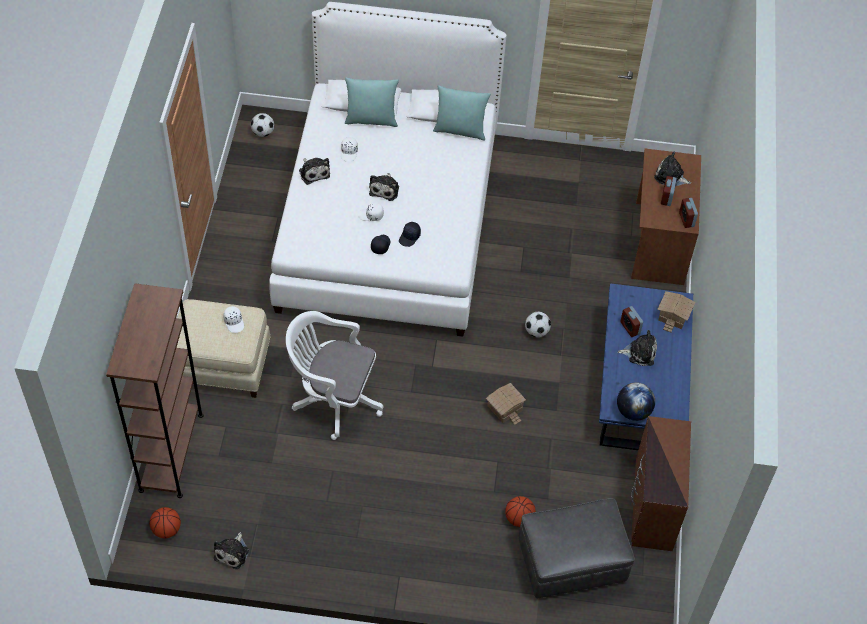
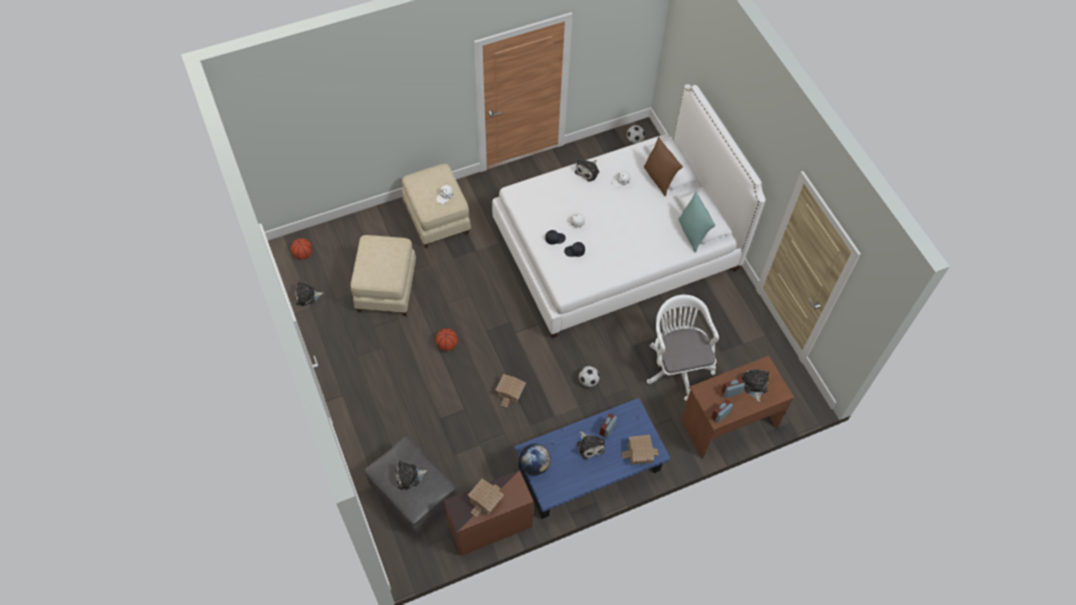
camera: 60 degrees right, 5 degrees up
(171, 452) = (357, 227): brown bookcase -> none
(280, 463) = (385, 287): none -> beige ottoman
(333, 399) = (451, 290): white office chair -> white office chair (677, 365)
(371, 119) = (659, 179): turquoise pillow -> brown pillow
(385, 189) = (604, 217): plush toy -> plush toy (409, 477)
(519, 518) = (427, 444): basketball -> basketball (447, 345)
(665, 463) = (485, 500): none -> toy house

